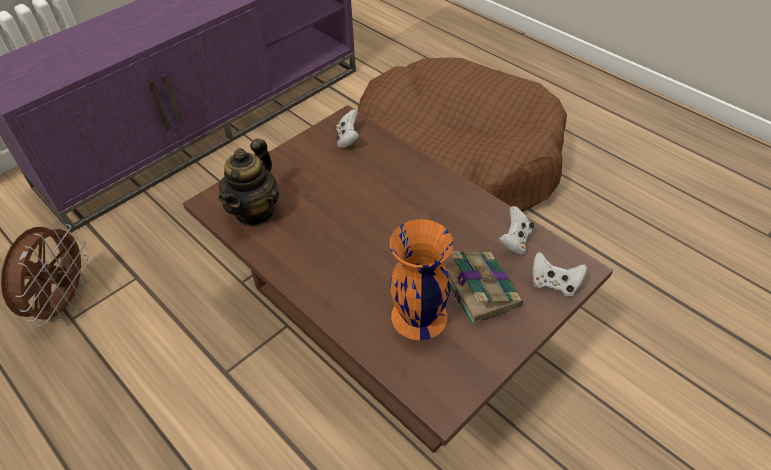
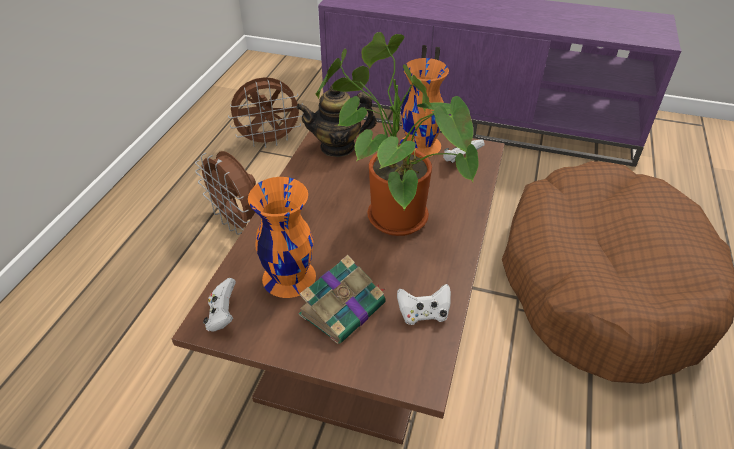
camera: 60 degrees right, 5 degrees down
(178, 384) = (238, 222): none -> brown fan
(304, 154) = (420, 144): none -> orange vase
(387, 214) = (390, 216): none -> potted plant
(554, 284) = (388, 363): white game controller -> white game controller (222, 316)

